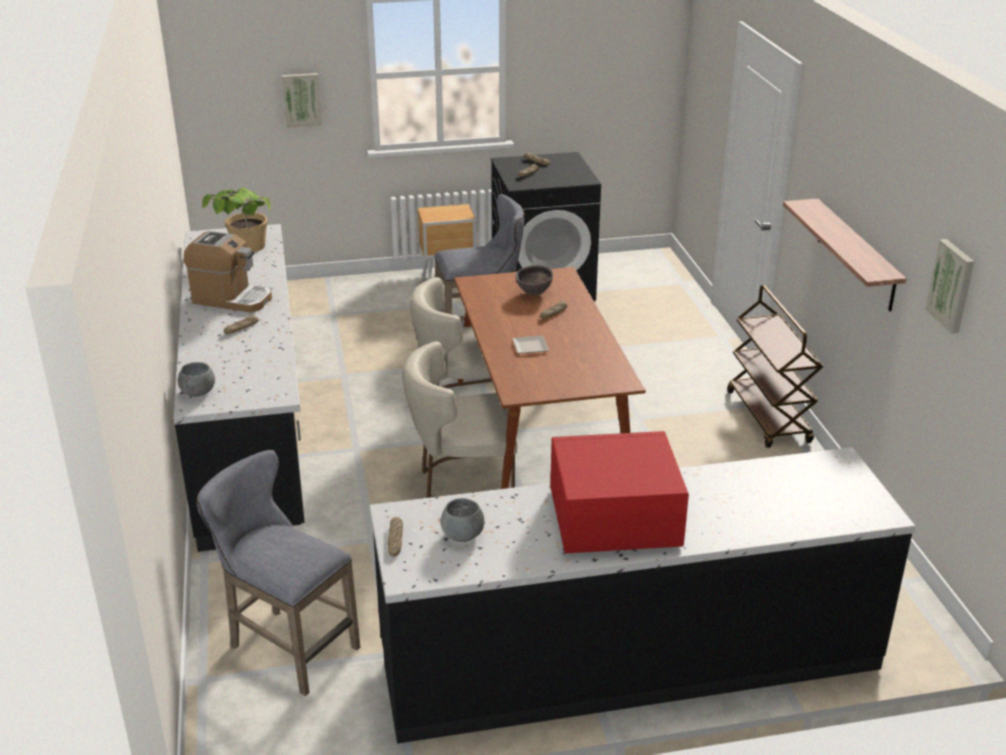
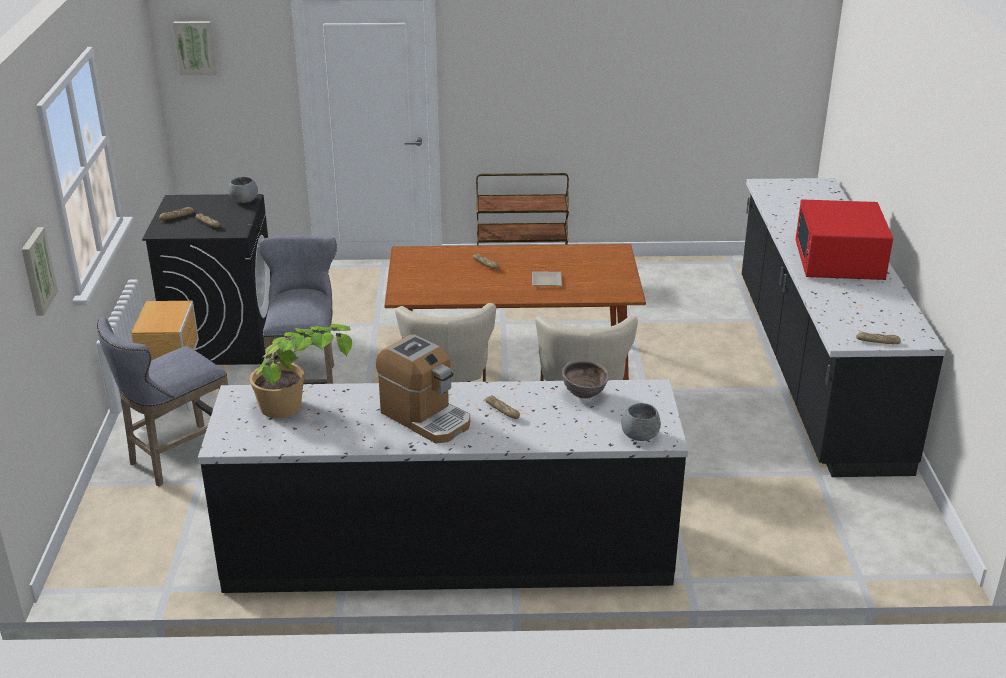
camera: 80 degrees left, 0 degrees up
(232, 299) = (425, 418): coffee machine -> coffee machine turned 105 degrees clockwise
(287, 646) = (812, 527): grey stool -> grey stool (177, 458)
(463, 535) = (867, 315): grey bowl -> grey bowl (244, 200)
(534, 293) = (441, 269): brown bowl -> brown bowl (584, 395)
(856, 255) = (578, 96): shelf -> none
(952, 285) = (710, 59): picture -> picture (195, 47)

